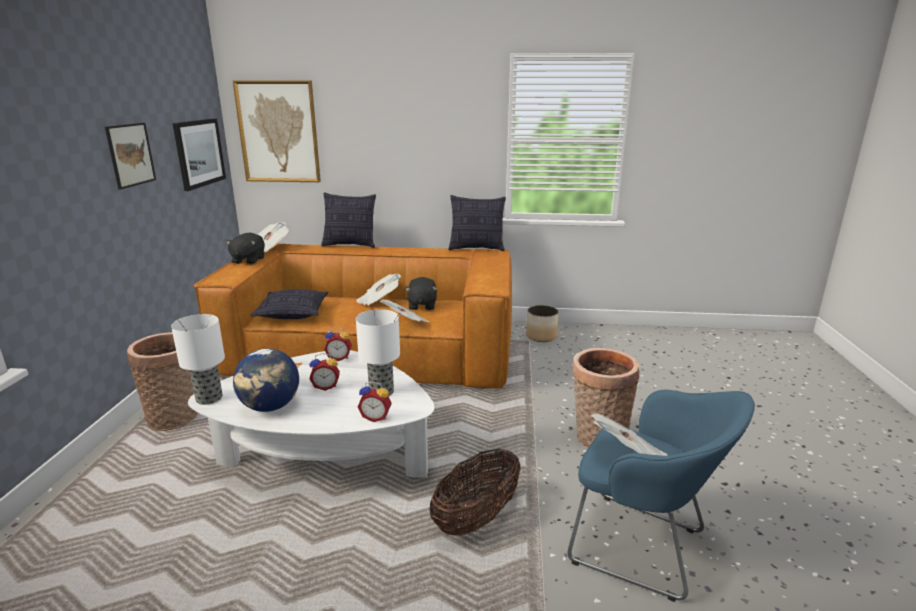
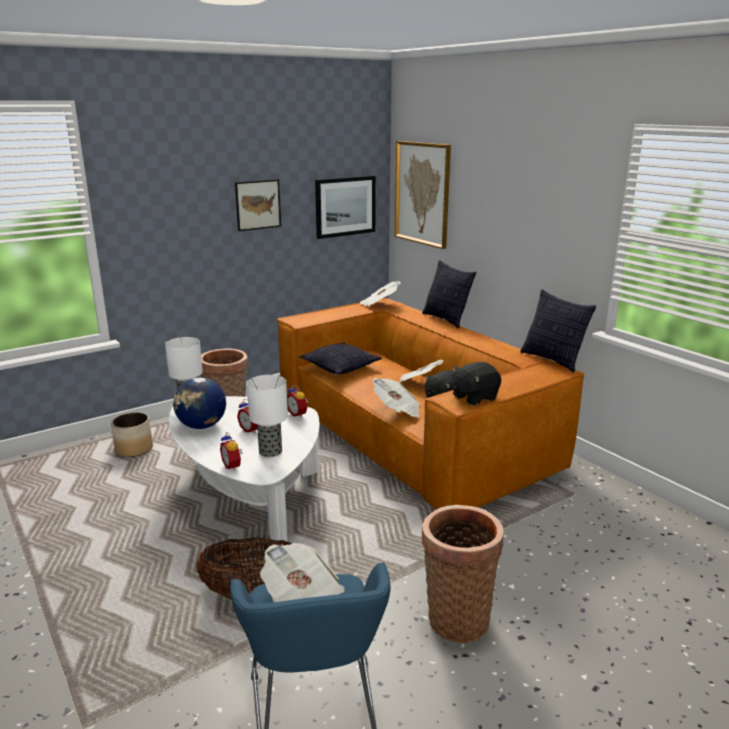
camera: 50 degrees right, 0 degrees up
(248, 260) = (345, 310): black plush toy -> black plush toy (474, 397)
(541, 336) = (600, 497): planter -> planter (134, 449)

